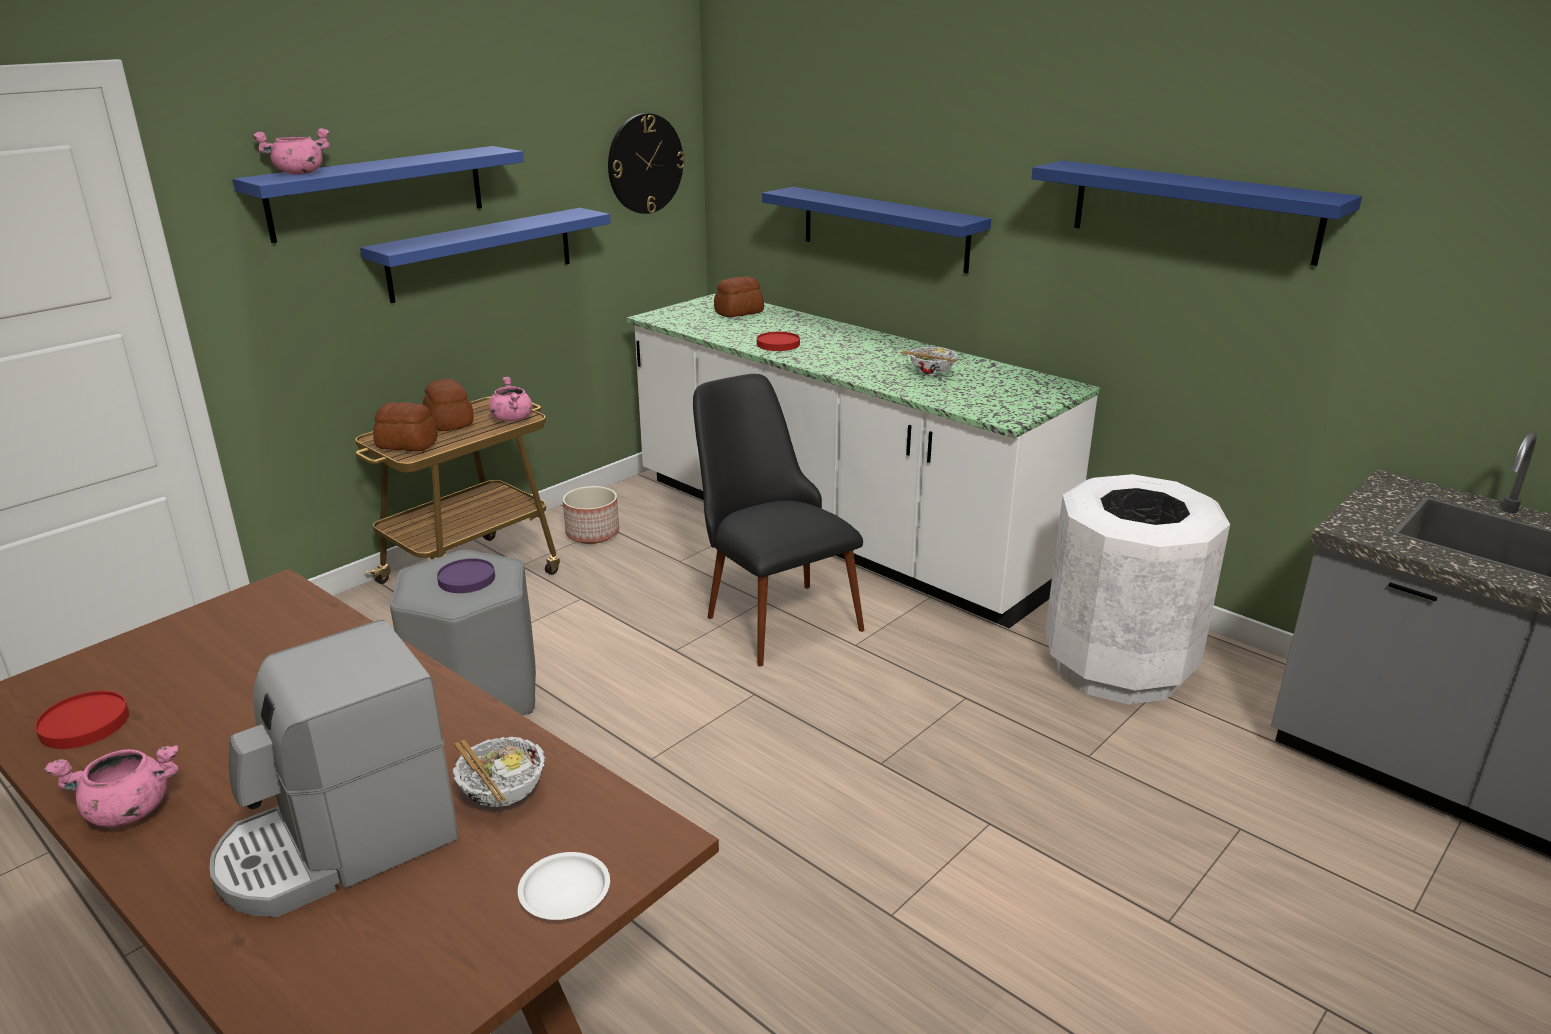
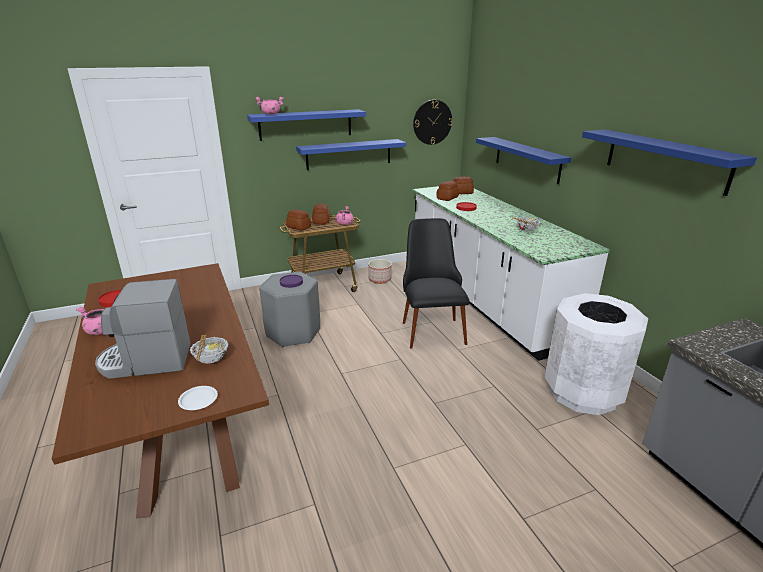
camera: 25 degrees right, 0 degrees up
(721, 328) = (447, 198): none -> bread

